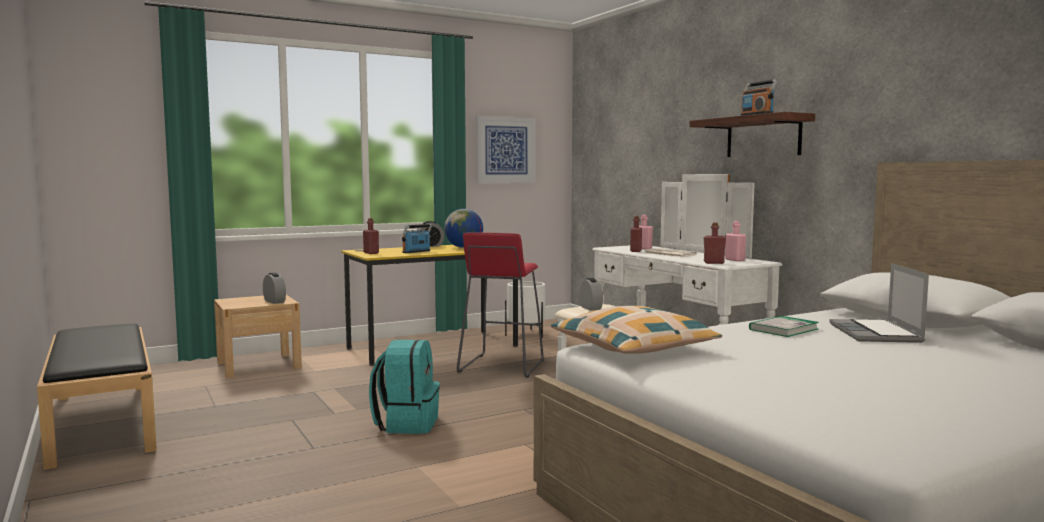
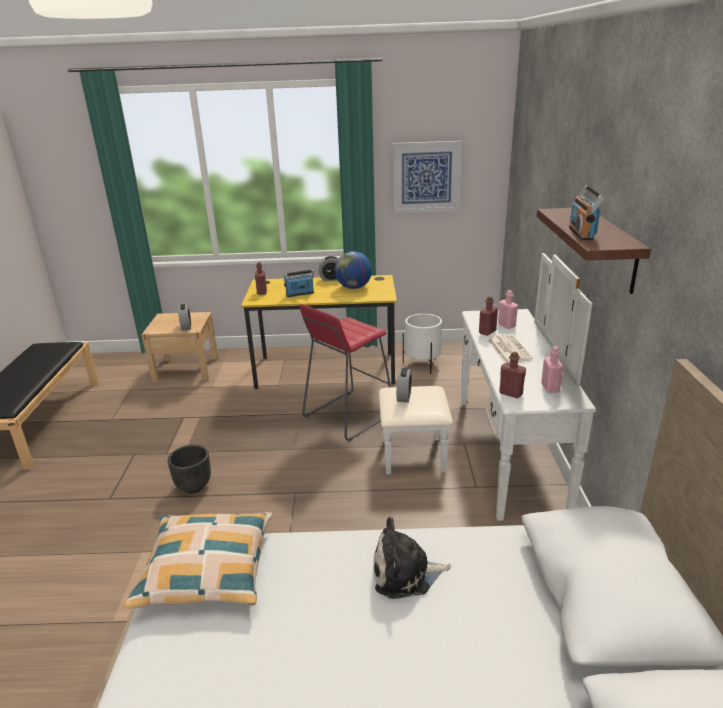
camera: 30 degrees right, 20 degrees up
(406, 424) = (194, 486): turquoise backpack -> black planter
(783, 329) = (405, 573): book -> plush toy
(876, 333) = (489, 628): laptop -> none

